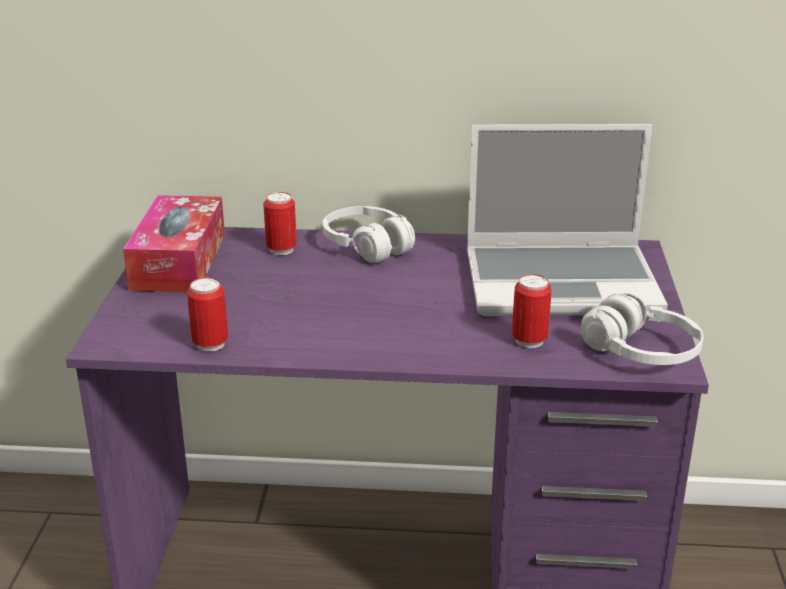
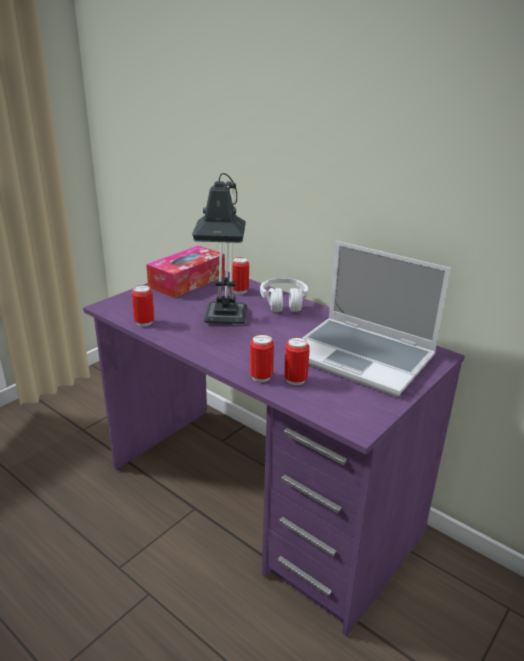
camera: 35 degrees right, 0 degrees up
(328, 300) = (225, 322): none -> table lamp
(484, 353) = (261, 377): none -> can
(641, 352) = (351, 412): white headphones -> none

